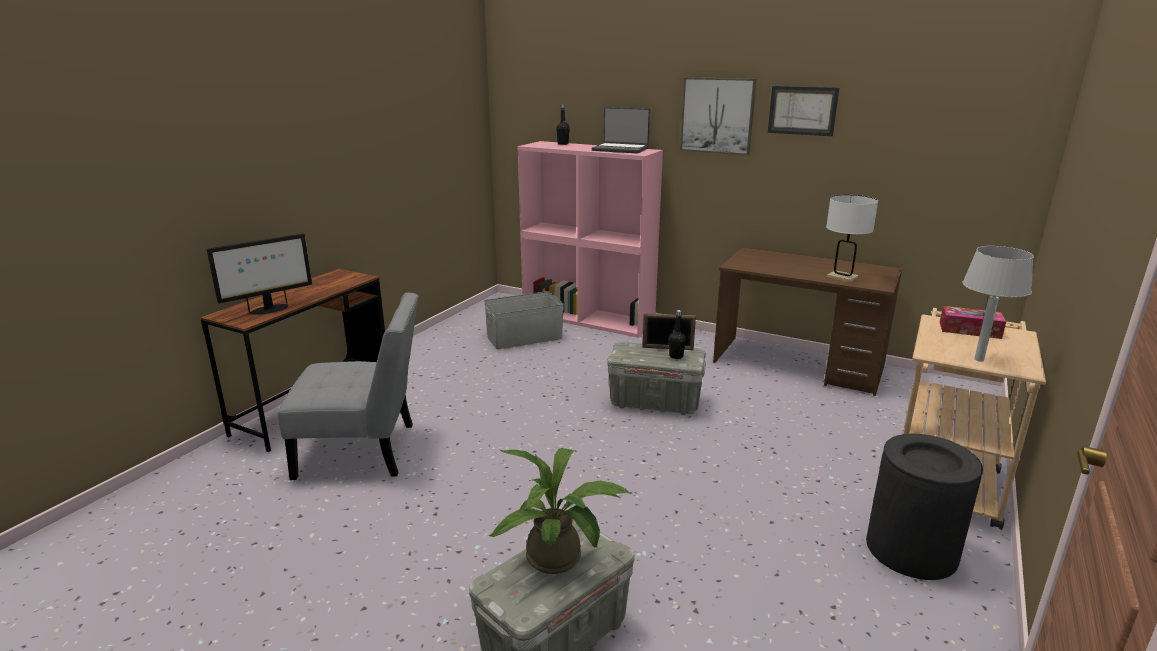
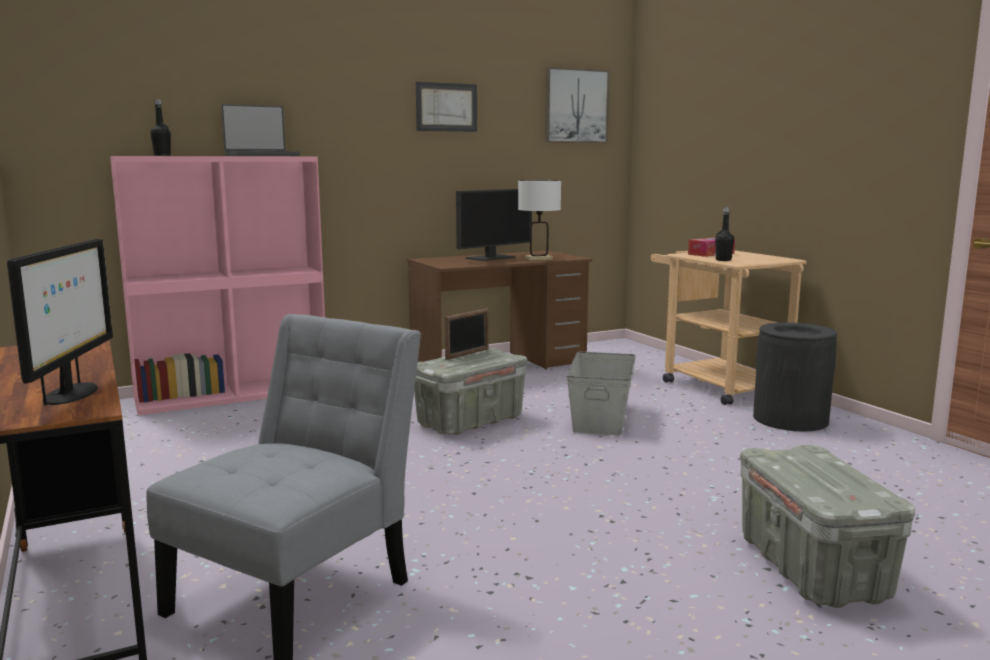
camera: 55 degrees left, 10 degrees down
(525, 338) = (203, 430): grey storage box -> grey storage box (601, 417)
(560, 559) = (811, 468): potted plant -> none
(676, 356) = (489, 356): black bottle -> black bottle (723, 260)
(717, 115) = (361, 114): picture -> picture (576, 106)
(806, 264) = (491, 257): none -> monitor
(979, 360) = (761, 260): grey table lamp -> none

